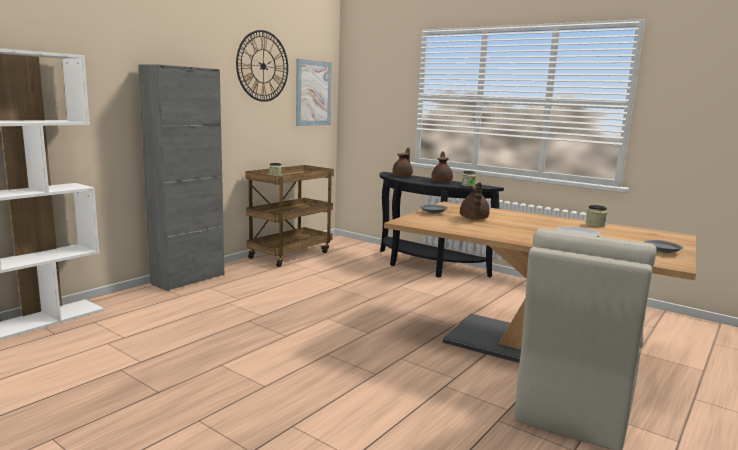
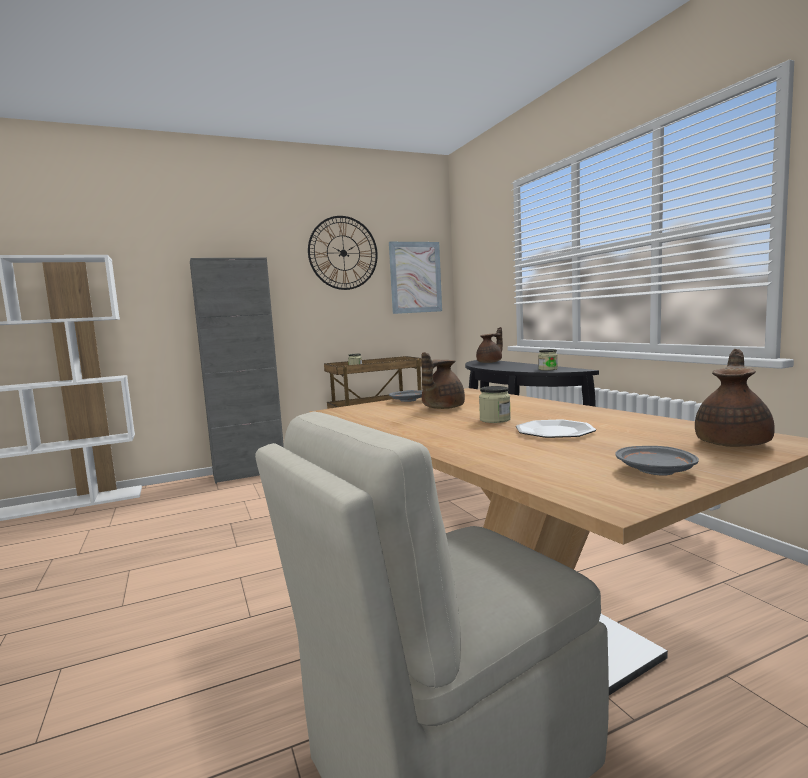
camera: 30 degrees right, 5 degrees down
(442, 181) = (524, 366): brown teapot -> brown teapot (734, 442)
(595, 225) = (628, 420): jar -> jar (495, 420)

